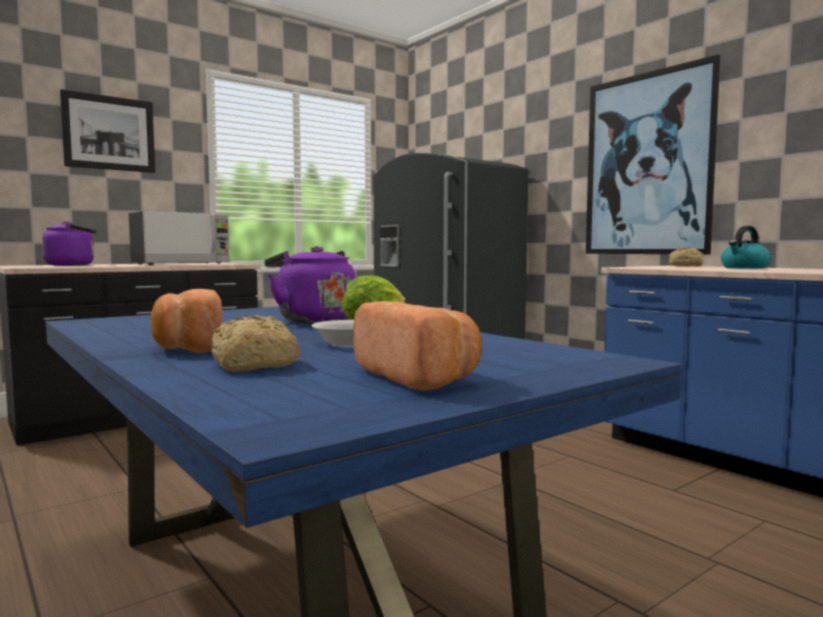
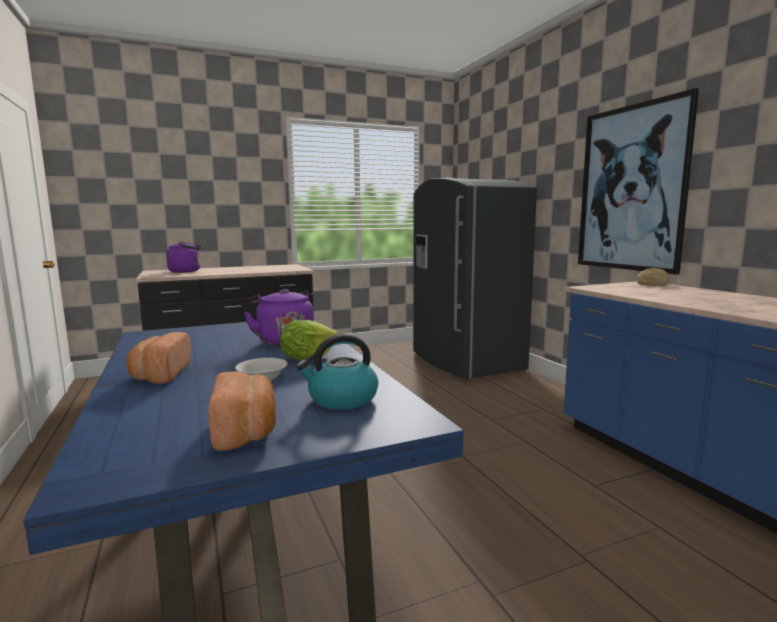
camera: 15 degrees right, 5 degrees up
(109, 133) = (216, 172): picture -> none
(181, 264) = (261, 269): microwave -> none
(253, 365) = (168, 403): bread -> none
(744, 268) = (697, 293): kettle -> kettle (342, 399)

